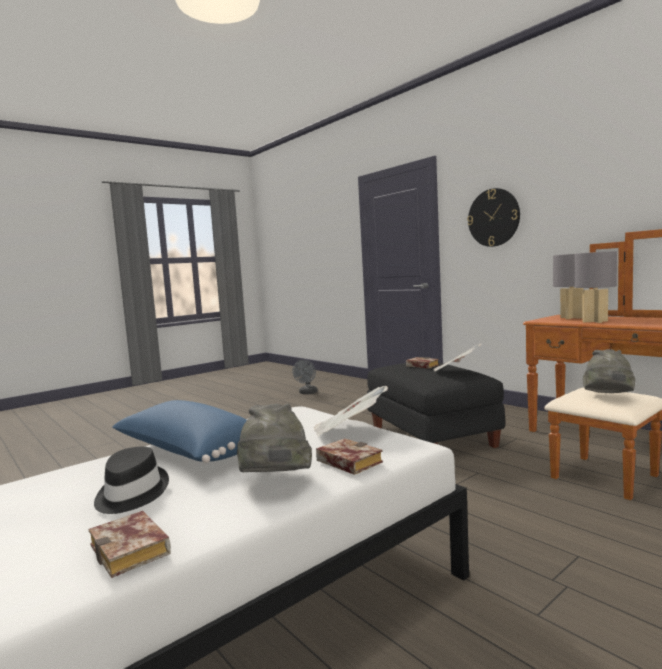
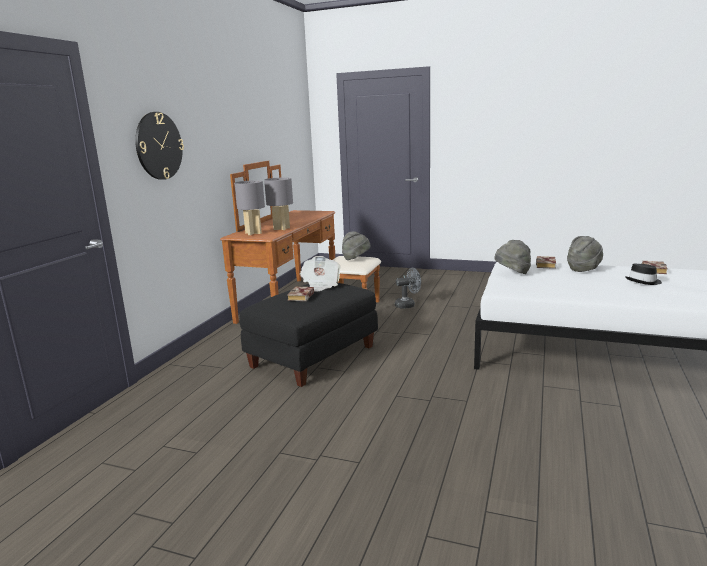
camera: 120 degrees left, 10 degrees up
(187, 452) = (599, 290): blue pillow -> none
(307, 393) = (115, 506): grey fan -> grey fan (408, 305)
(349, 431) = (512, 273): newspaper -> grey hat

